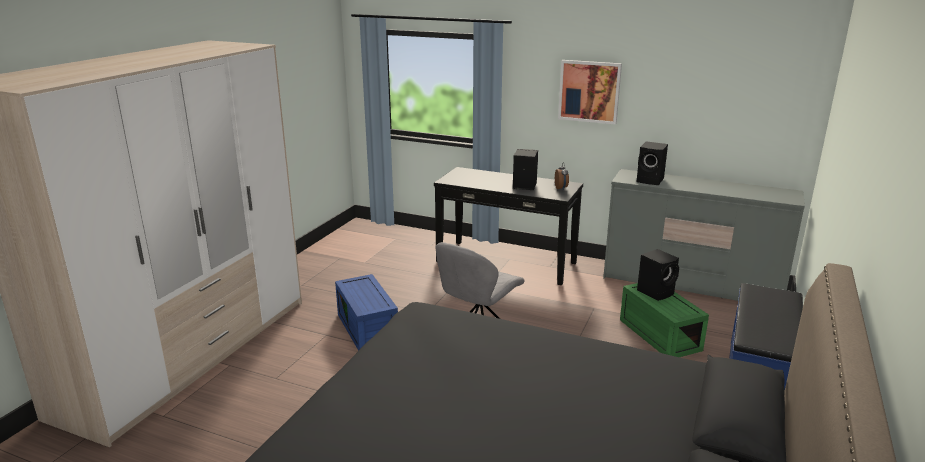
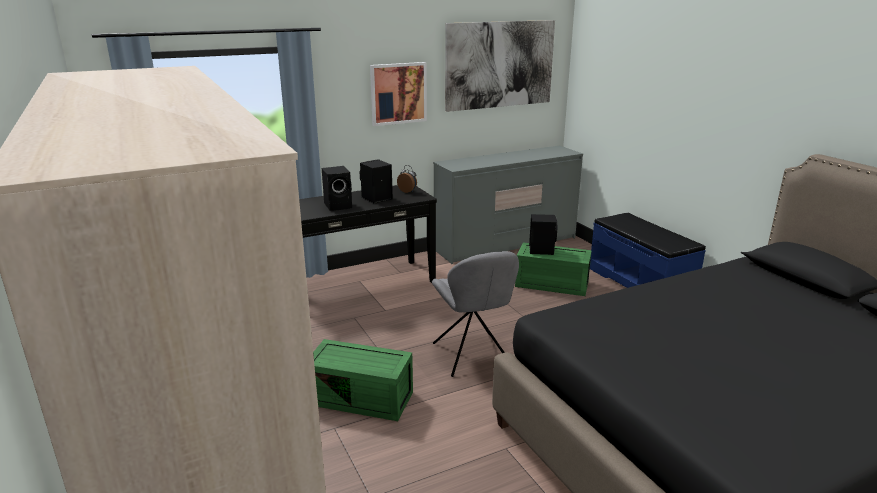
camera: 50 degrees left, 0 degrees up
(369, 329) = (362, 397): blue storage box -> green storage box
(651, 180) = (473, 163): black speaker -> black speaker (339, 205)
(719, 77) = (499, 64): none -> picture

